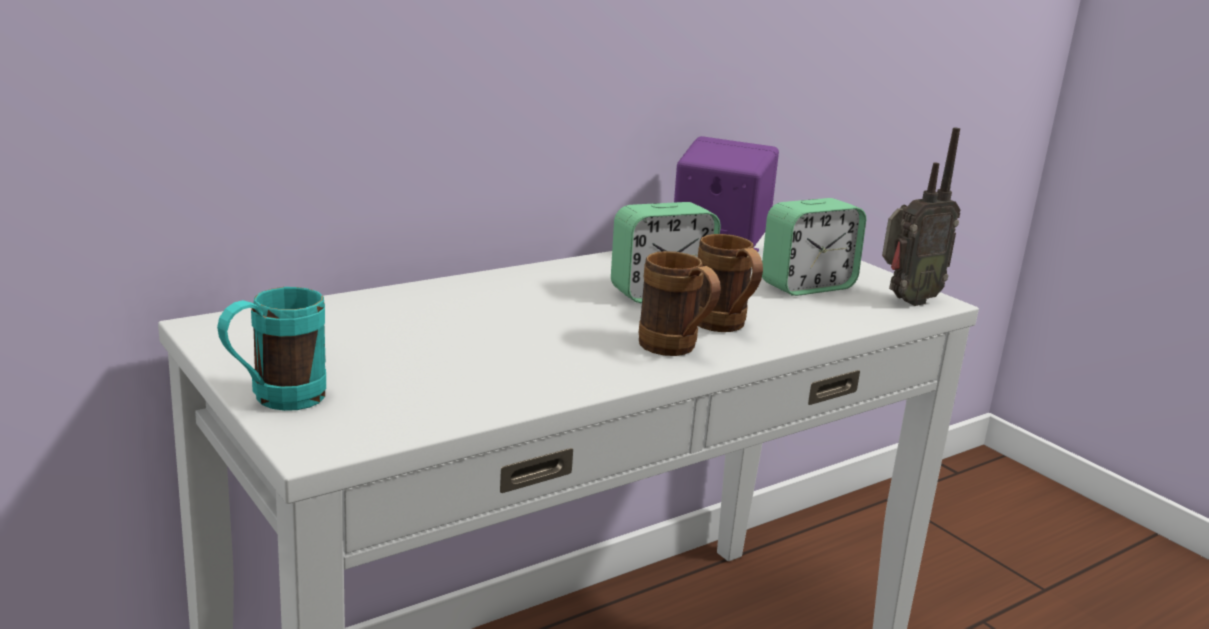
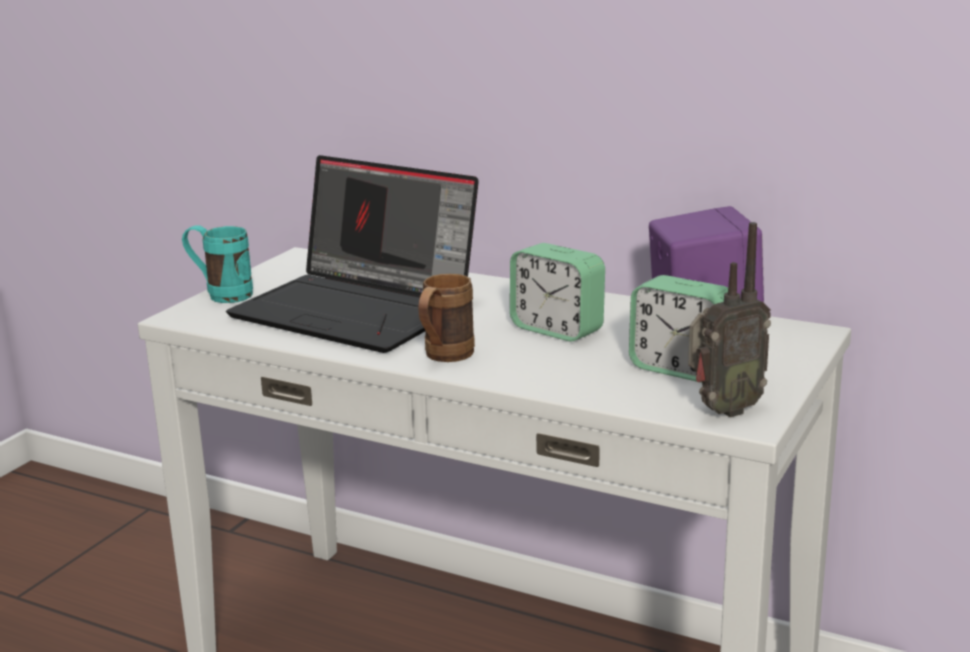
camera: 65 degrees right, 0 degrees up
(474, 347) = (359, 310): none -> laptop
(725, 327) = (518, 361): brown mug -> none
(906, 300) = (722, 410): radio -> radio turned 60 degrees counterclockwise

